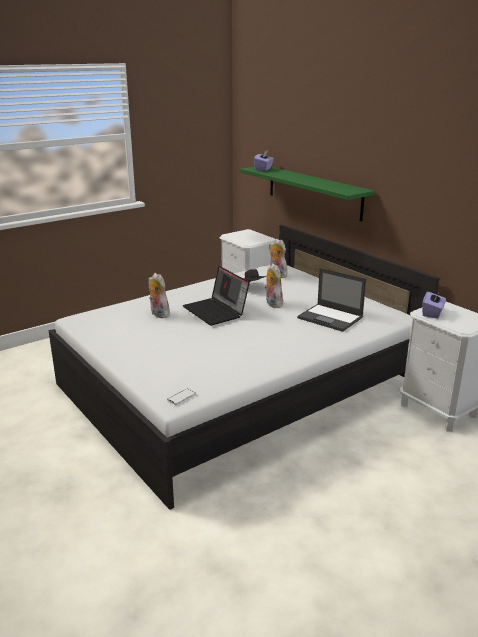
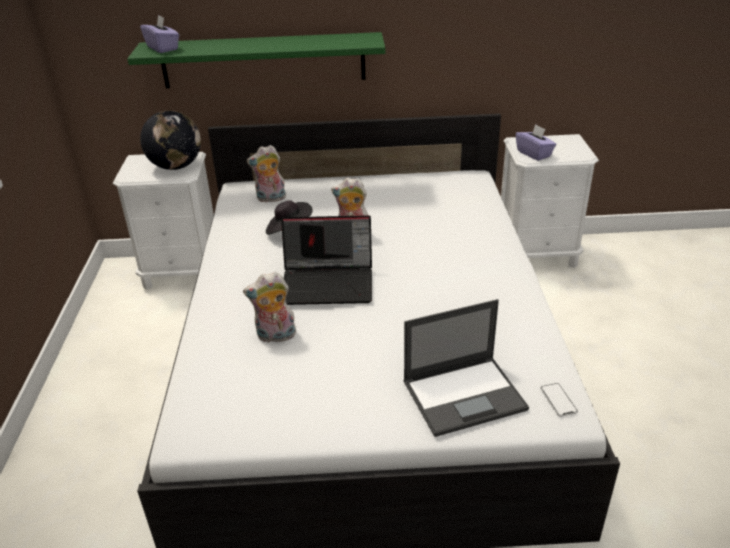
camera: 55 degrees left, 10 degrees up
(252, 240) = (176, 166): none -> globe
(331, 318) = (434, 213): laptop -> laptop (465, 395)

